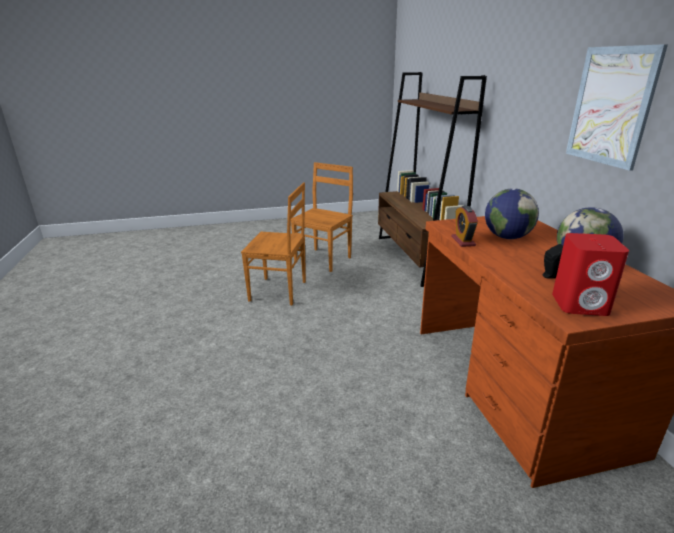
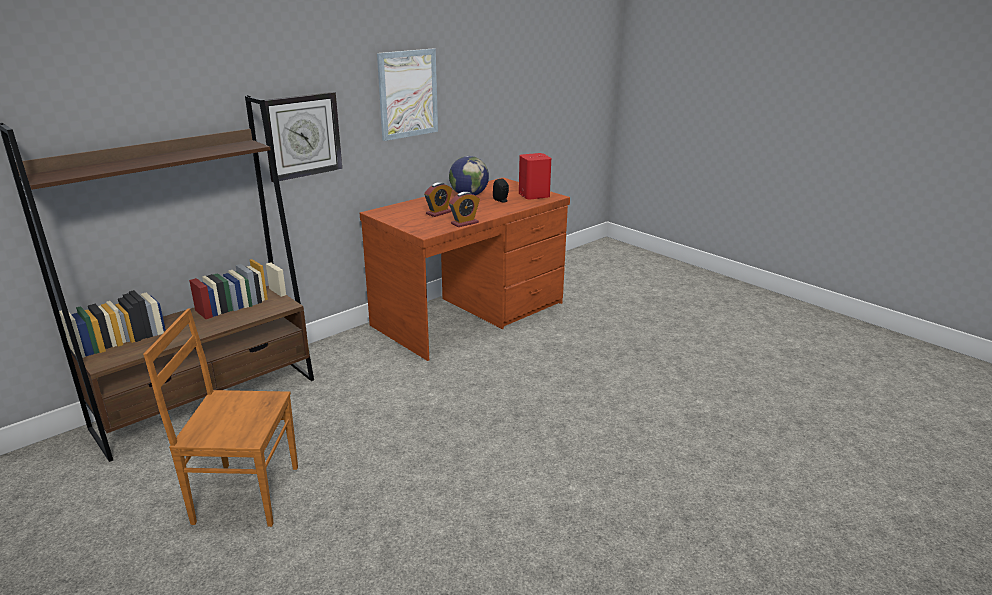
camera: 120 degrees left, 0 degrees up
(280, 291) = (398, 493): brown chair -> none
(507, 237) = (439, 213): globe -> alarm clock
(514, 121) = (302, 136): none -> wall clock

